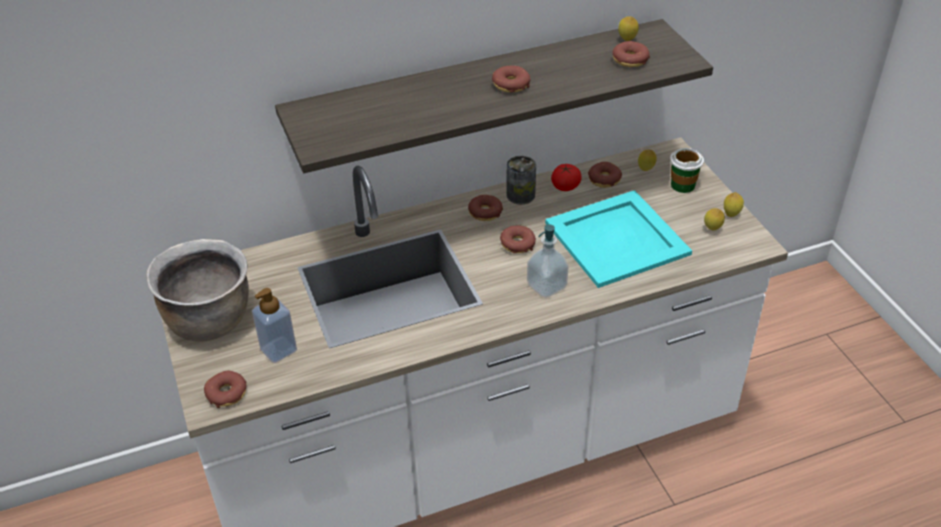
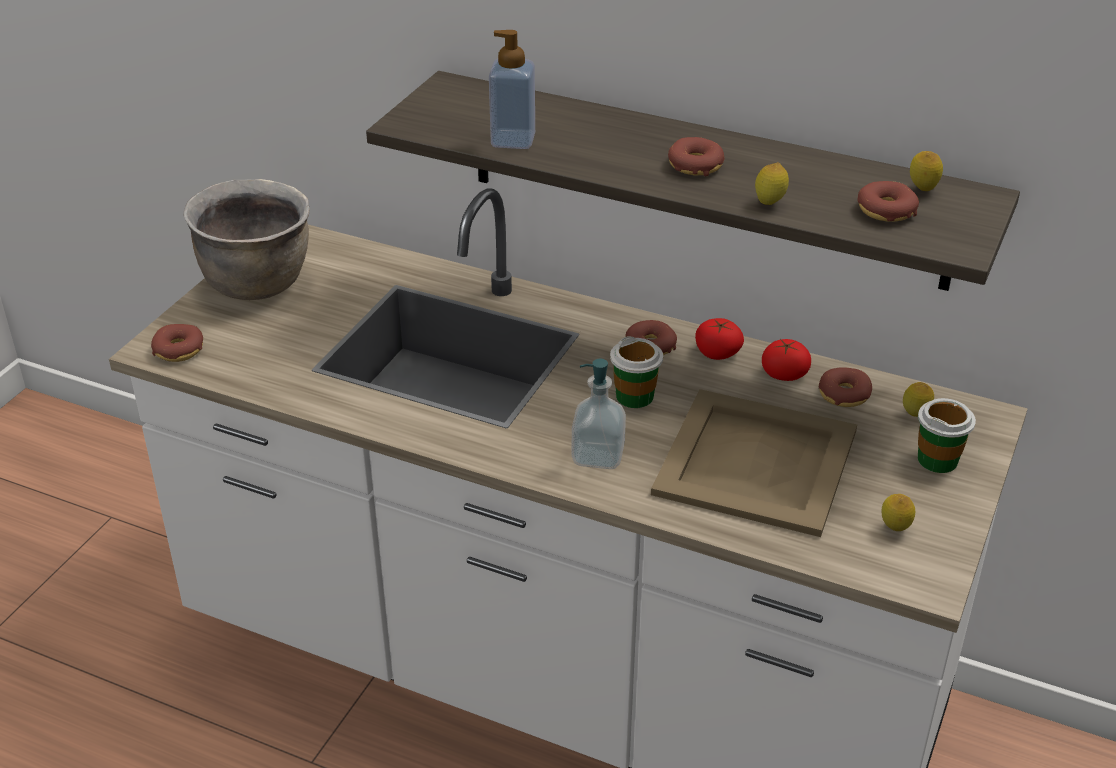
camera: 45 degrees right, 5 degrees down
(278, 350) = (270, 343): soap dispenser -> soap dispenser (513, 140)
(517, 244) = (635, 396): donut -> cup
(520, 195) = (717, 352): can -> tomato
(617, 237) = (758, 461): turquoise tray -> beige tray
(731, 214) = (949, 530): lemon -> lemon (769, 204)

